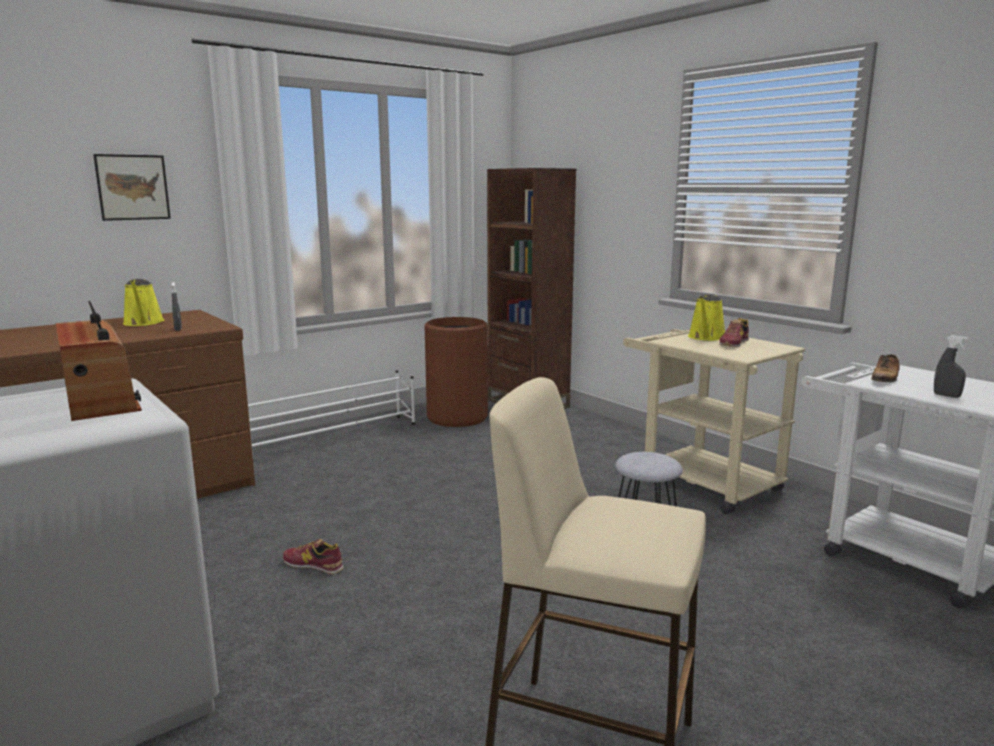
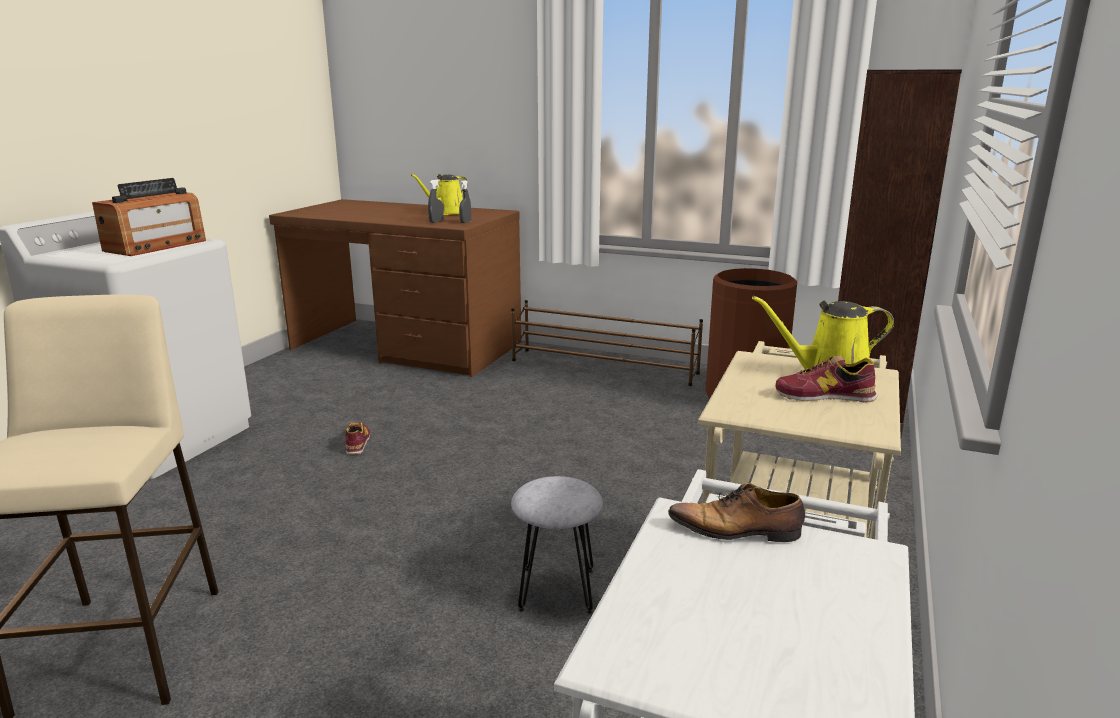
camera: 60 degrees right, 5 degrees up
(133, 187) = (479, 93): picture -> none
(332, 437) = (604, 367): white shoe rack -> brown shoe rack
(946, 395) = (673, 600): grey spray bottle -> grey spray bottle (465, 222)

